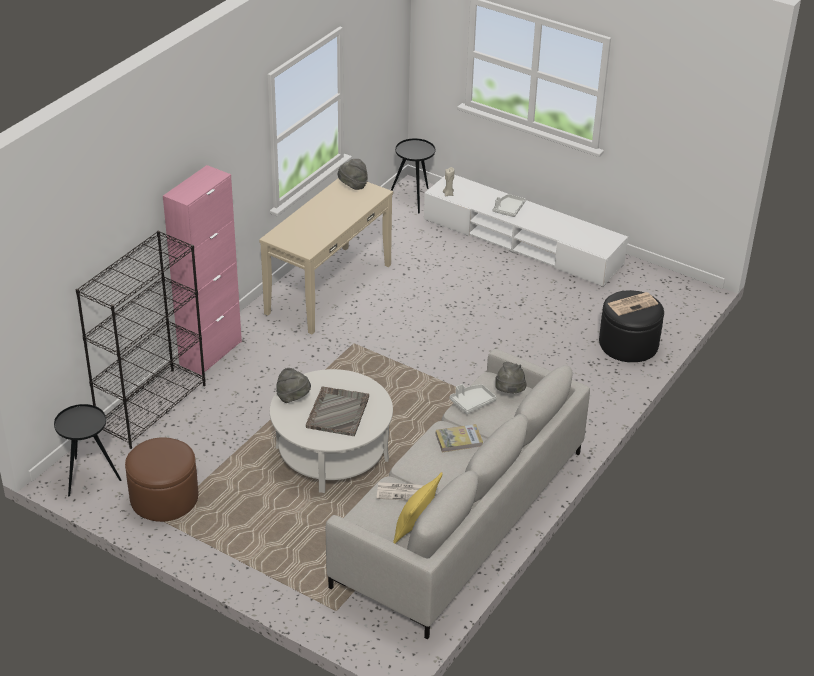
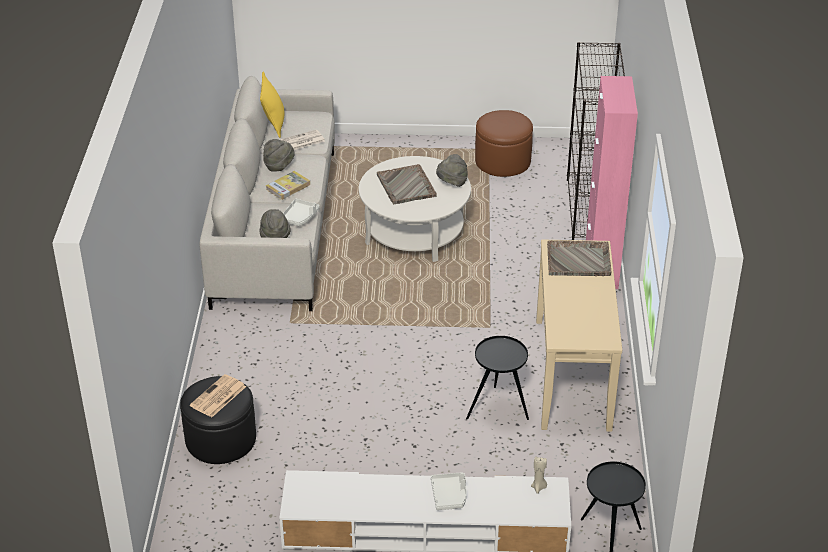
camera: 150 degrees right, 0 degrees up
(88, 476) = (571, 154): black side table -> black side table (498, 410)
(300, 234) = (579, 260): none -> grey tray
(353, 186) = (594, 336): grey hat -> grey hat (279, 166)

